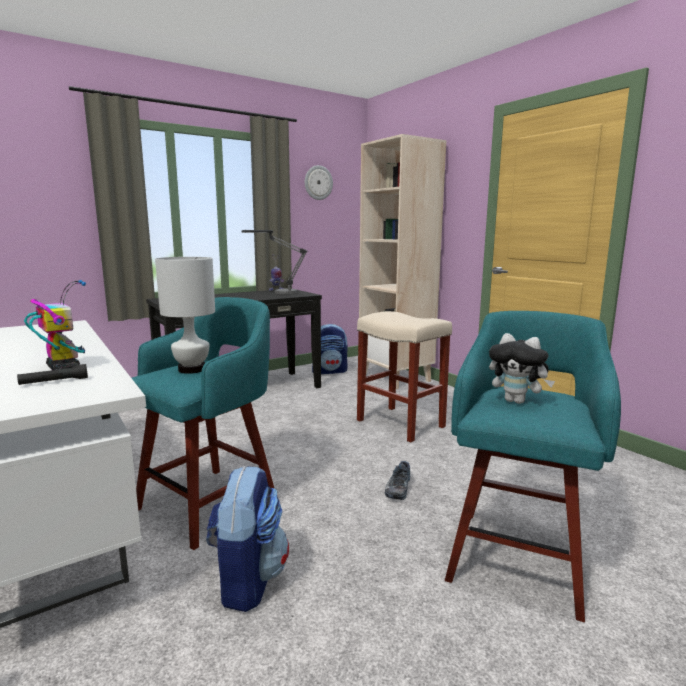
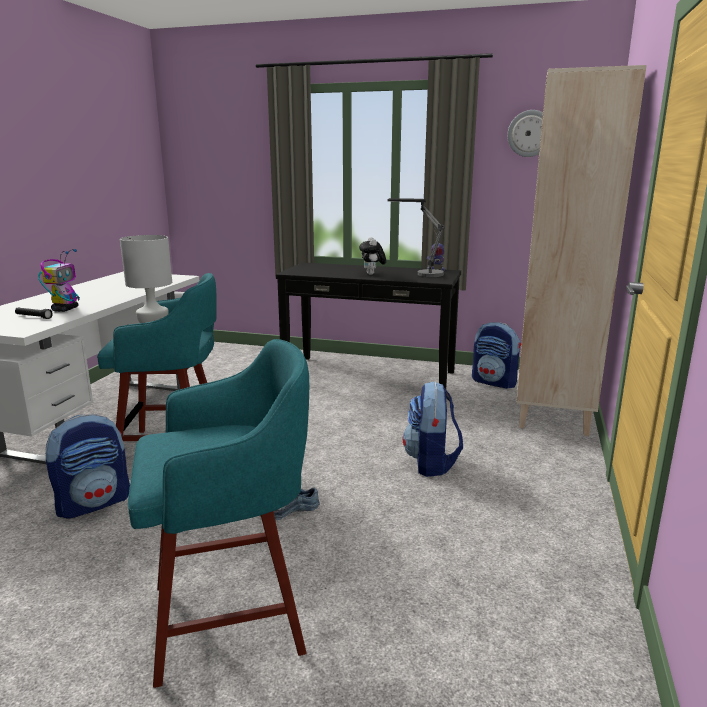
camera: 50 degrees right, 5 degrees up
(401, 424) = (431, 463): beige stool -> backpack
(517, 401) = (201, 440): plush toy -> plush toy (372, 274)

